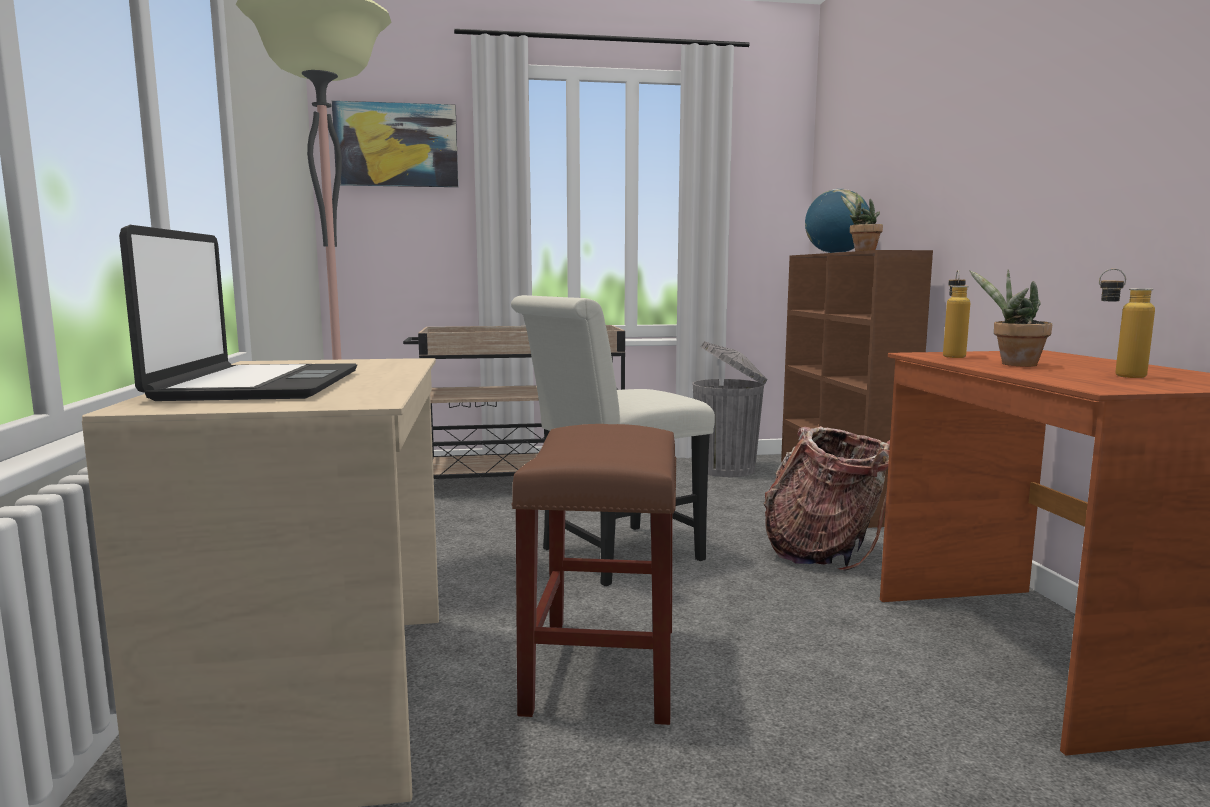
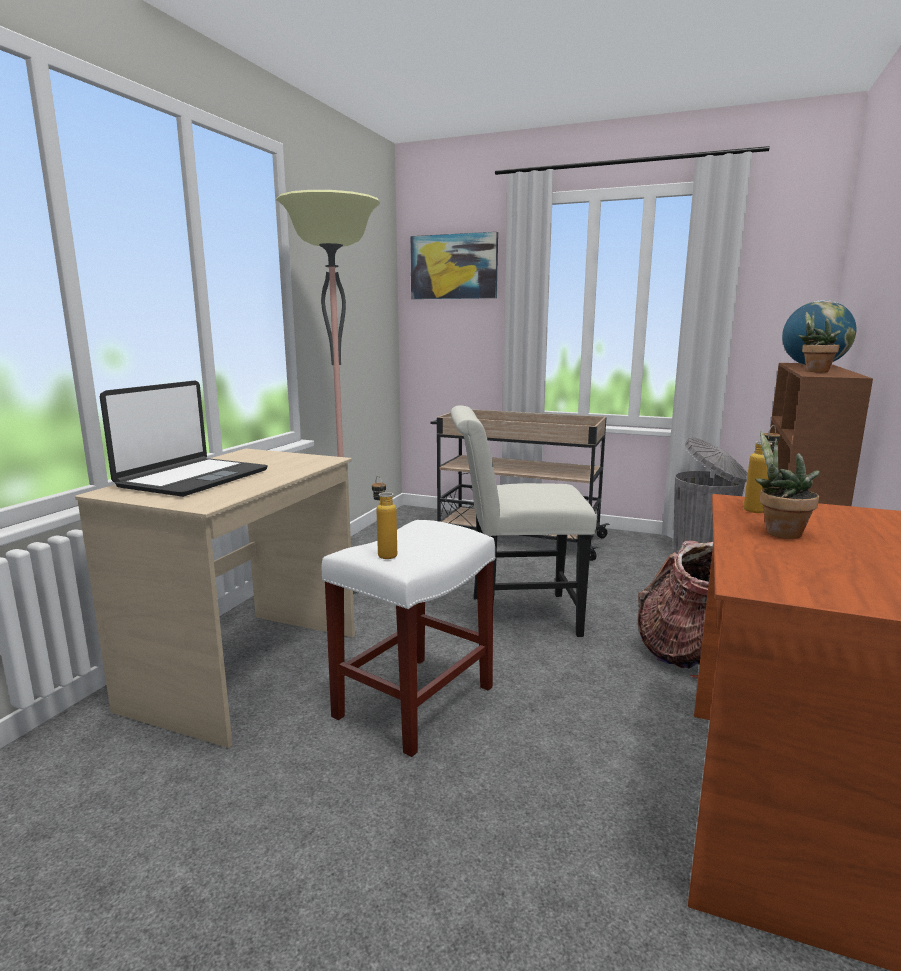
camera: 30 degrees right, 5 degrees up
(603, 670) = (414, 703): brown stool -> white stool
(1117, 376) = (833, 569): bottle -> bottle (384, 553)

